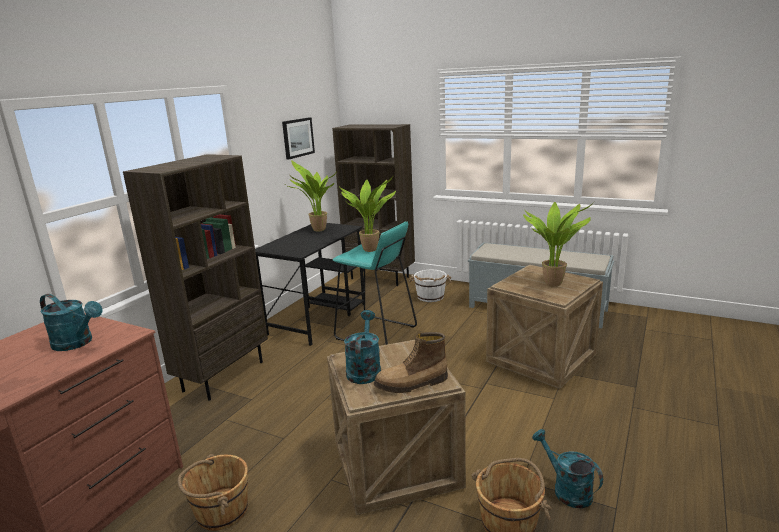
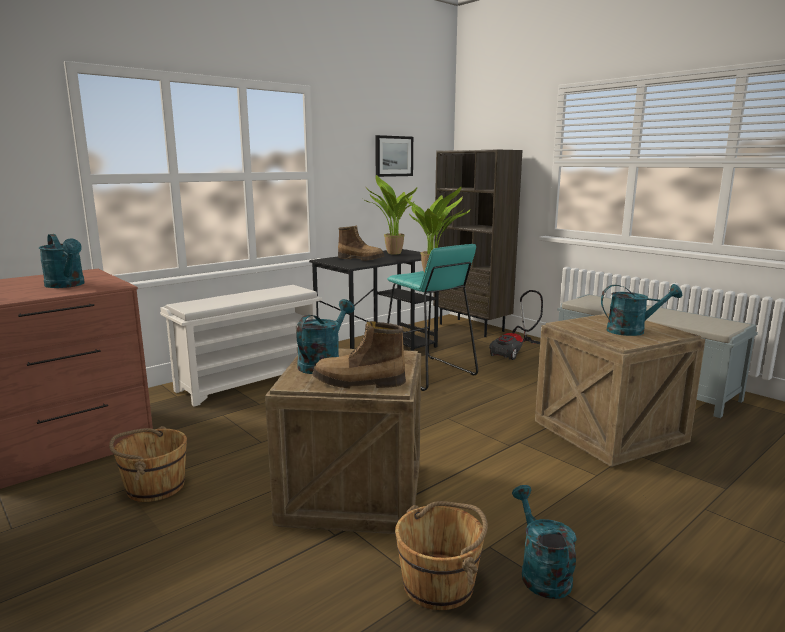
camera: 20 degrees right, 5 degrees down
(223, 375) = (250, 380): brown bookcase -> white shoe rack
(298, 242) = (361, 259): none -> boot
(430, 297) = (515, 352): white bucket -> vacuum cleaner
(555, 283) = (632, 331): potted plant -> turquoise watering can

